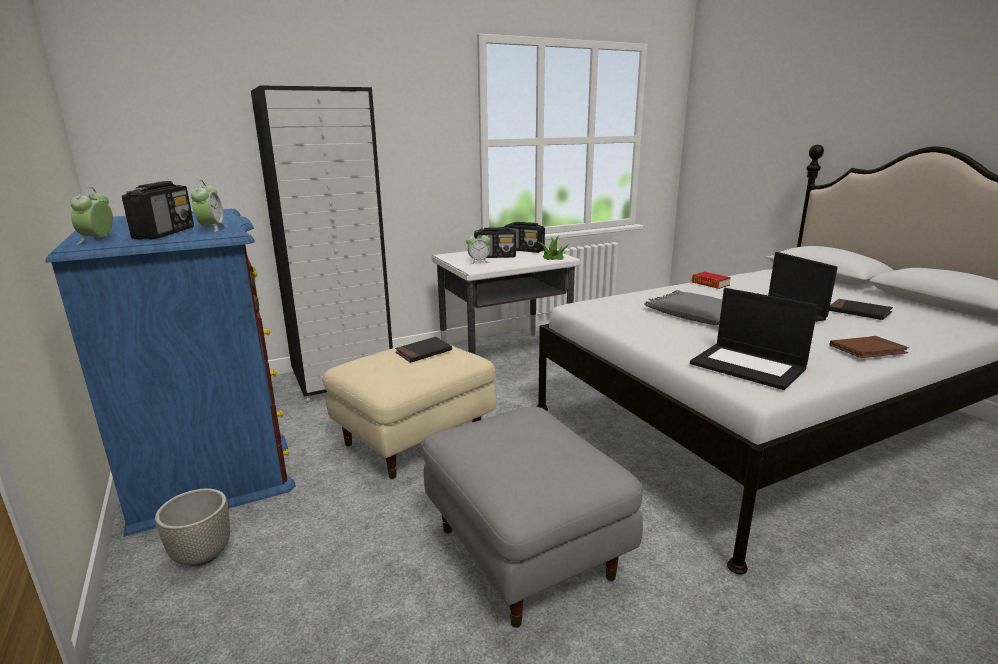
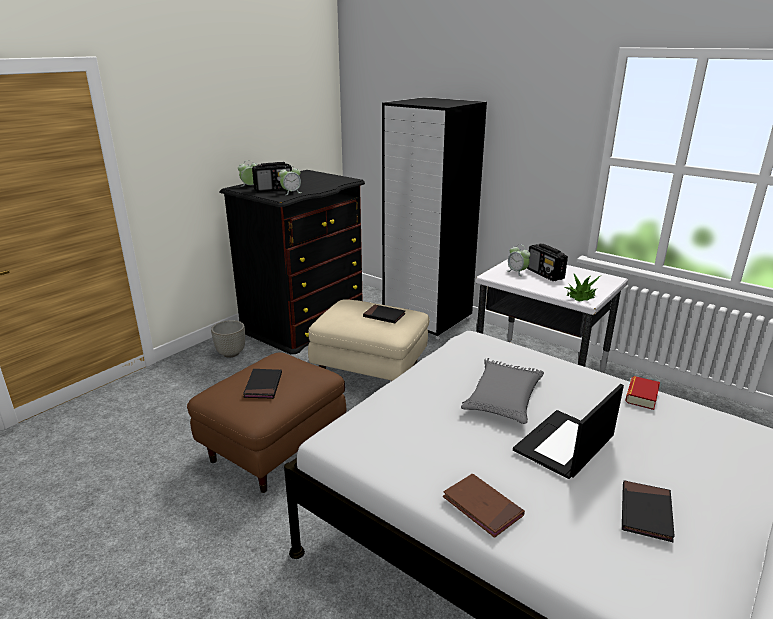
camera: 65 degrees right, 5 degrees up
(211, 460) = (305, 322): blue dresser -> black dresser
(523, 551) = (274, 449): grey ottoman -> brown ottoman
(524, 250) = (589, 280): radio -> none
(535, 452) = (263, 386): none -> black book
(749, 366) = (379, 431): laptop -> none

